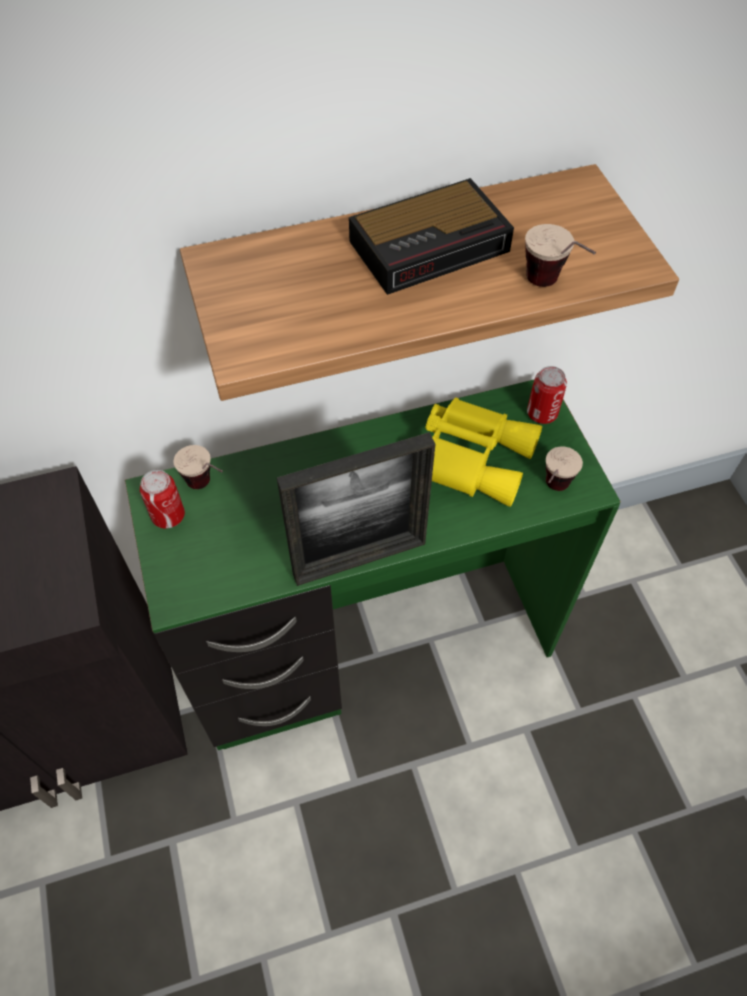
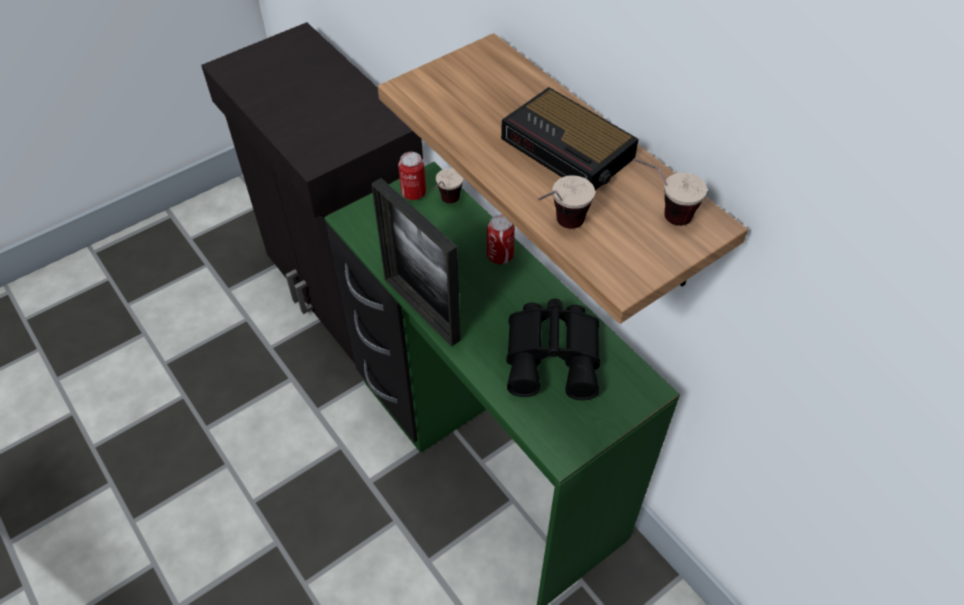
camera: 70 degrees right, 5 degrees down
(472, 455) = (554, 355): yellow binoculars -> black binoculars
(542, 413) = (629, 397): can -> can (500, 256)
(551, 492) = (543, 423): cup -> cup (660, 214)

